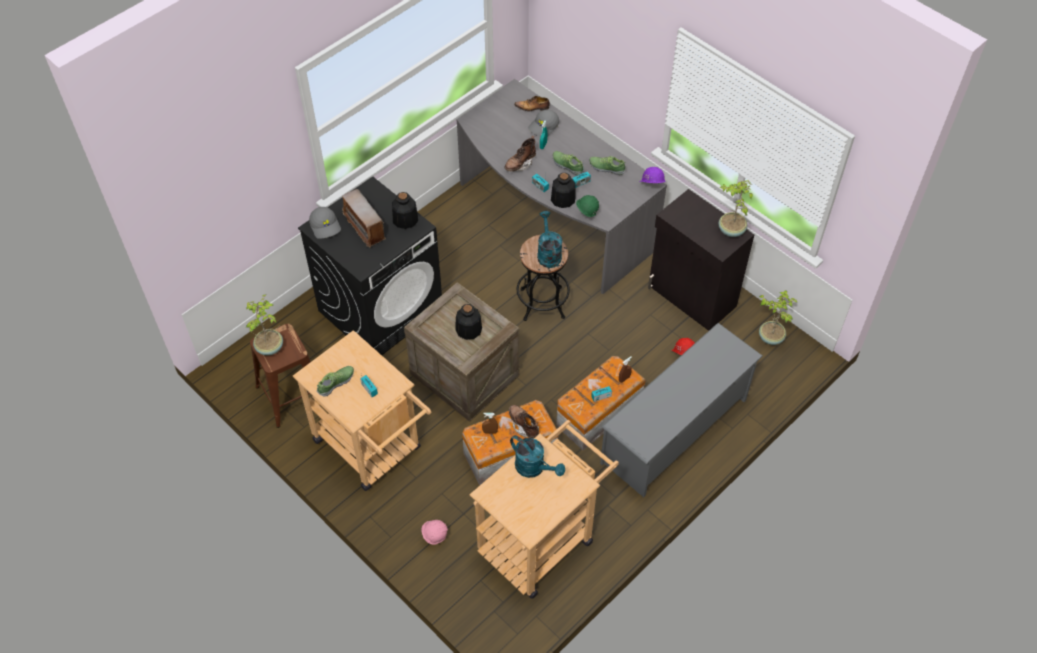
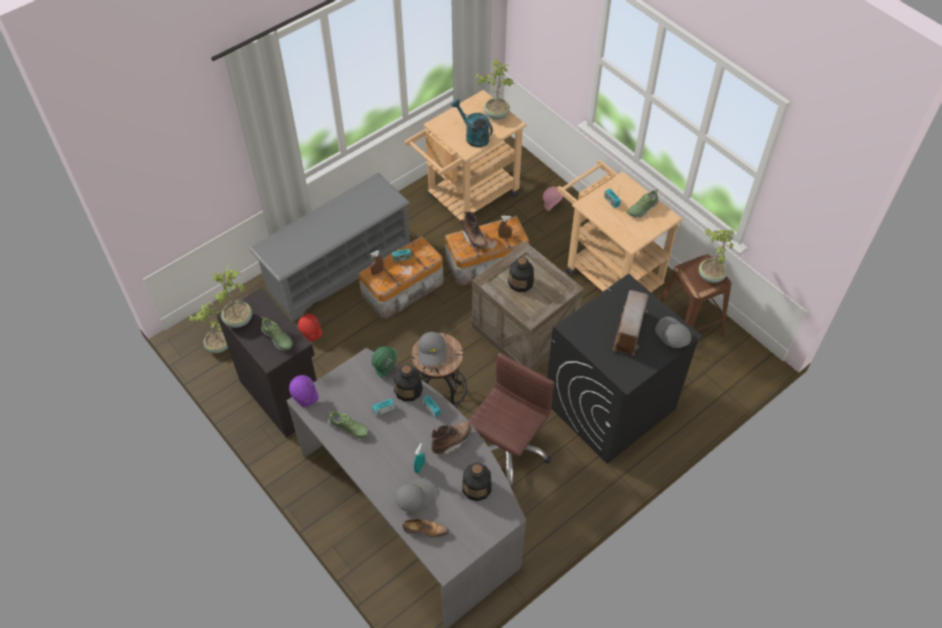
camera: 175 degrees left, 0 degrees up
(365, 227) = (629, 331): radio -> radio turned 135 degrees counterclockwise
(405, 219) = (586, 336): bottle -> bottle (477, 487)
(476, 265) = (506, 450): none -> brown office chair
(509, 506) = (496, 114): none -> potted plant
(548, 253) = (432, 352): turquoise watering can -> grey cap
(567, 165) = (395, 435): shoe -> shoe (277, 338)

